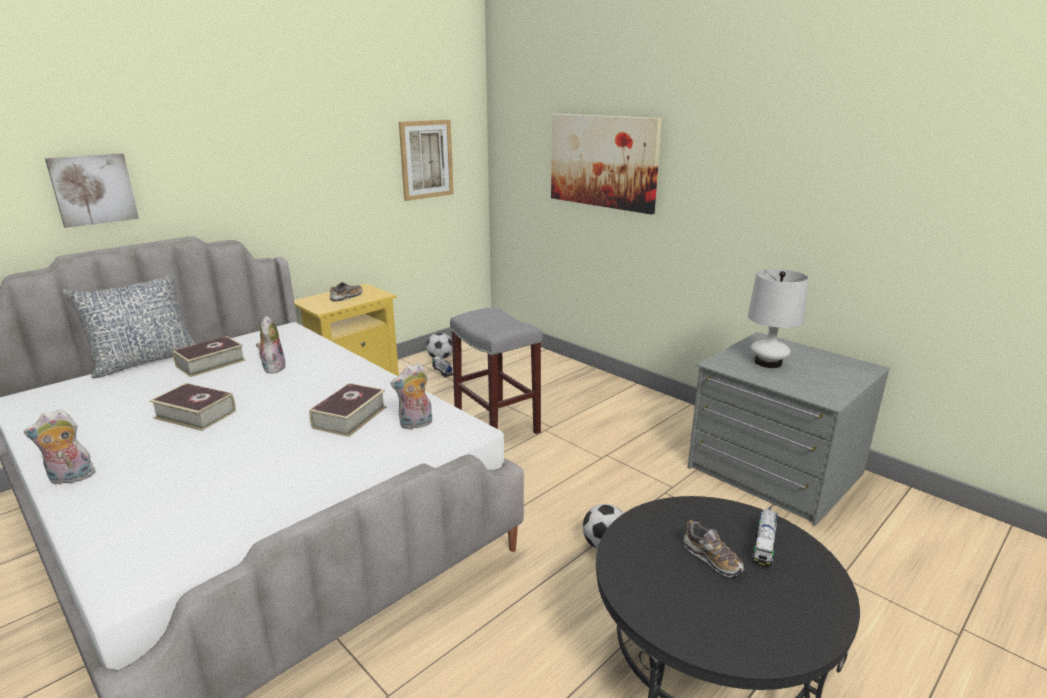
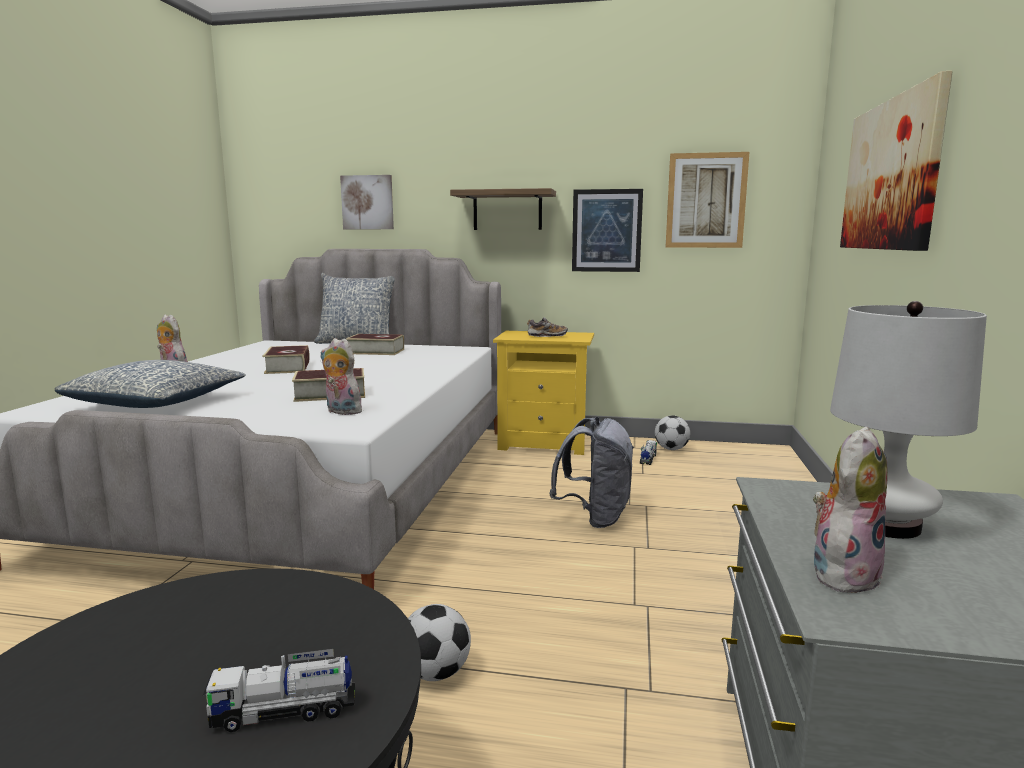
camera: 55 degrees right, 10 degrees down
(232, 502) = (157, 402): none -> pillow
(269, 183) = (507, 210): none -> shelf
(273, 367) = (392, 361): plush toy -> plush toy (842, 573)
(359, 192) = (606, 230): none -> picture
(495, 425) = (595, 517): grey stool -> grey backpack
(712, 559) = (219, 665): shoe -> none

